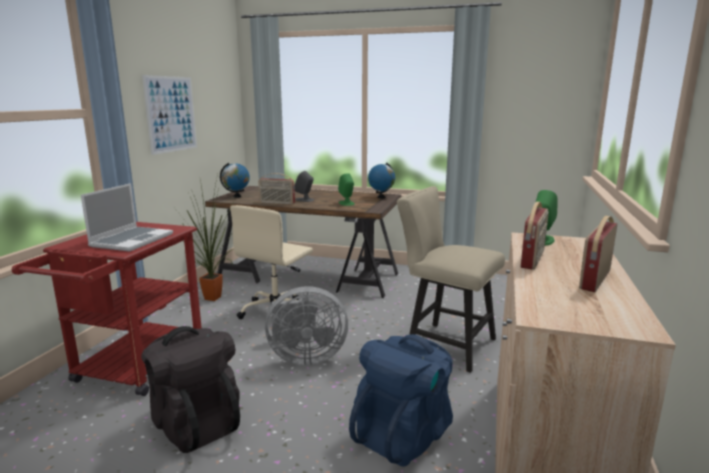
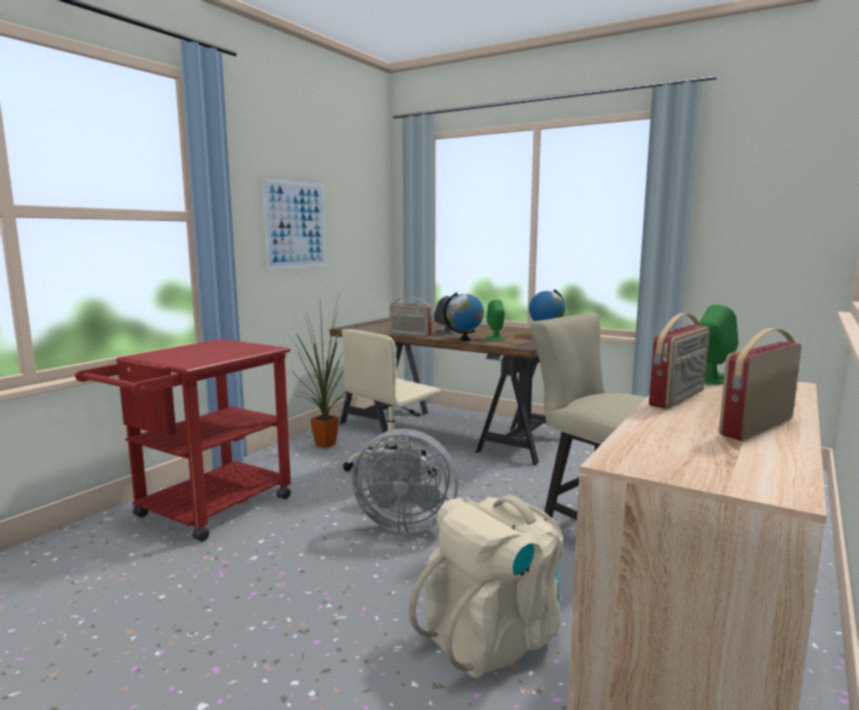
camera: 15 degrees right, 5 degrees down
(132, 240) = (209, 355): laptop -> none
(195, 423) = (243, 580): black backpack -> none
(237, 196) = (369, 326): globe -> globe (464, 339)
(403, 434) = (493, 637): blue backpack -> beige backpack

